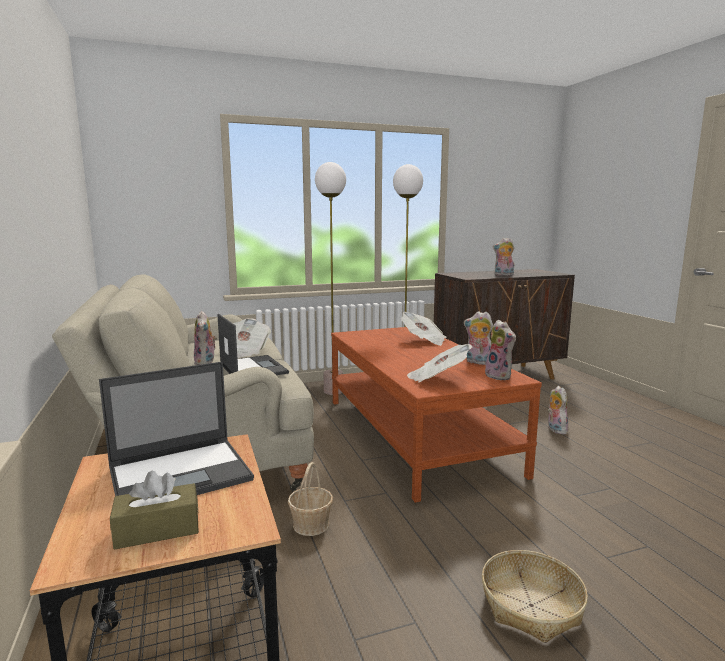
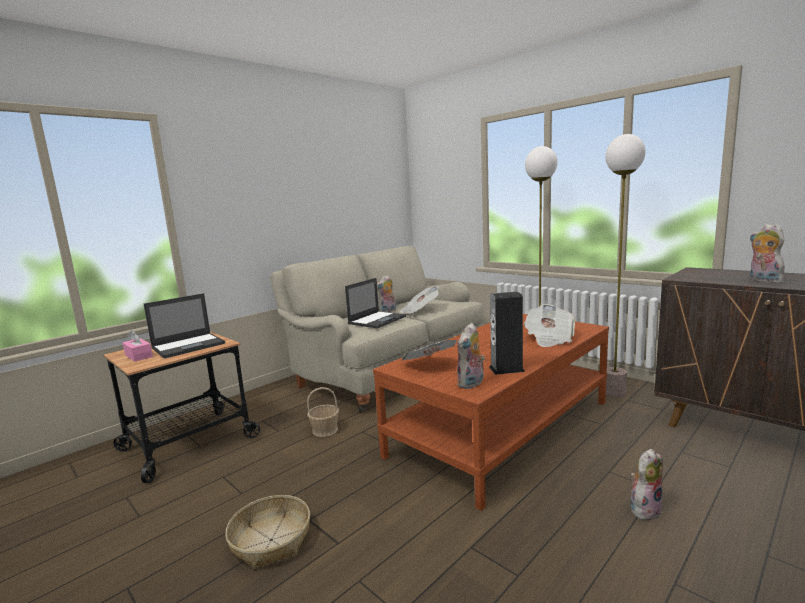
camera: 65 degrees right, 0 degrees up
(157, 529) = (138, 356): brown tissue box -> pink tissue box
(182, 473) = (189, 345): laptop -> laptop turned 75 degrees counterclockwise
(478, 362) = (506, 369): plush toy -> speaker

